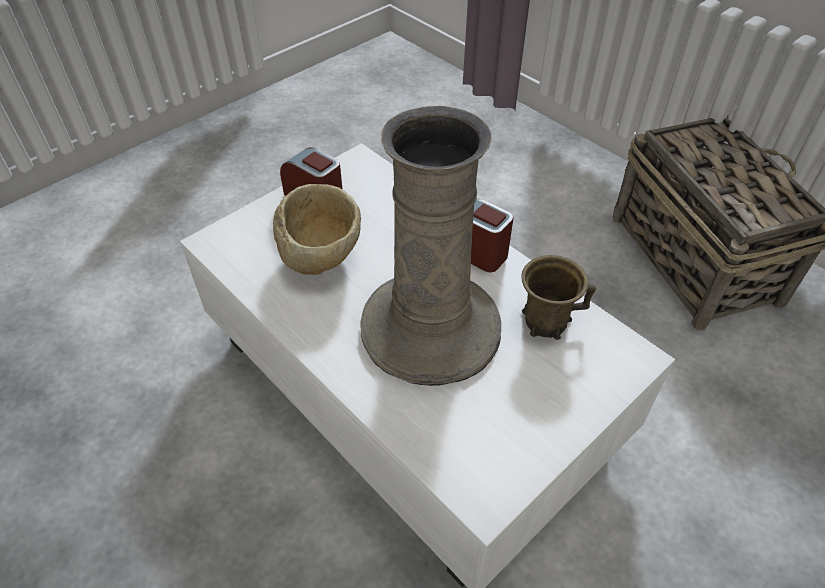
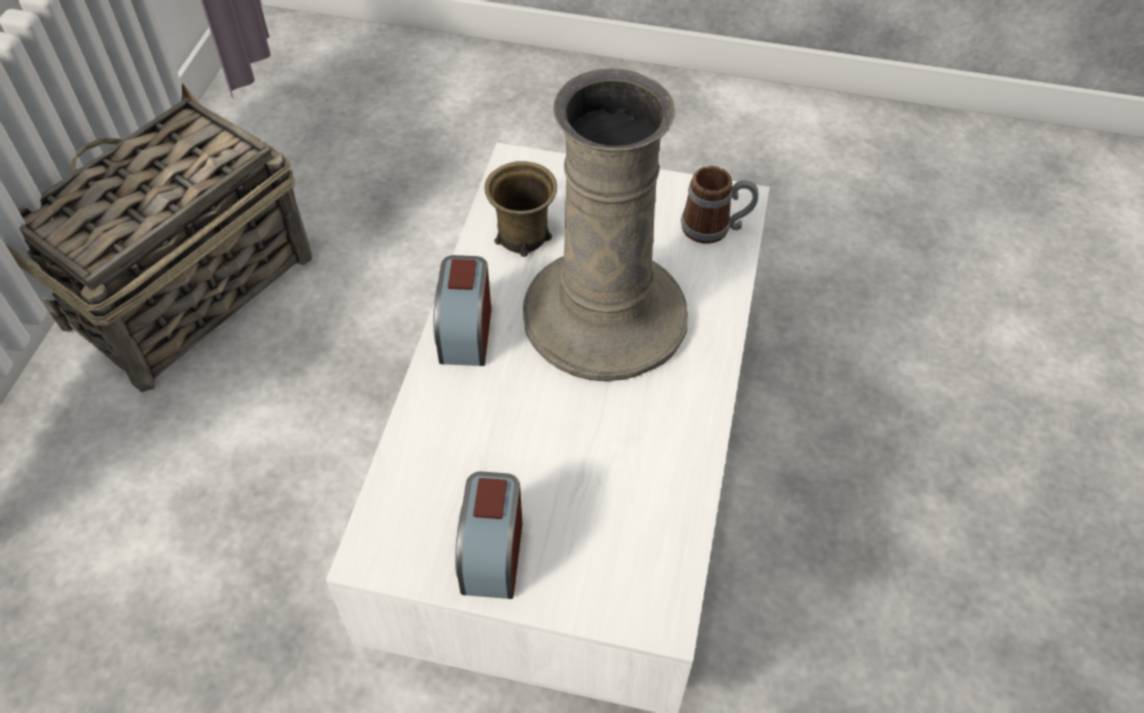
camera: 125 degrees left, 5 degrees up
(322, 258) = (590, 469): beige bowl -> none
(465, 457) = (715, 228): none -> mug

